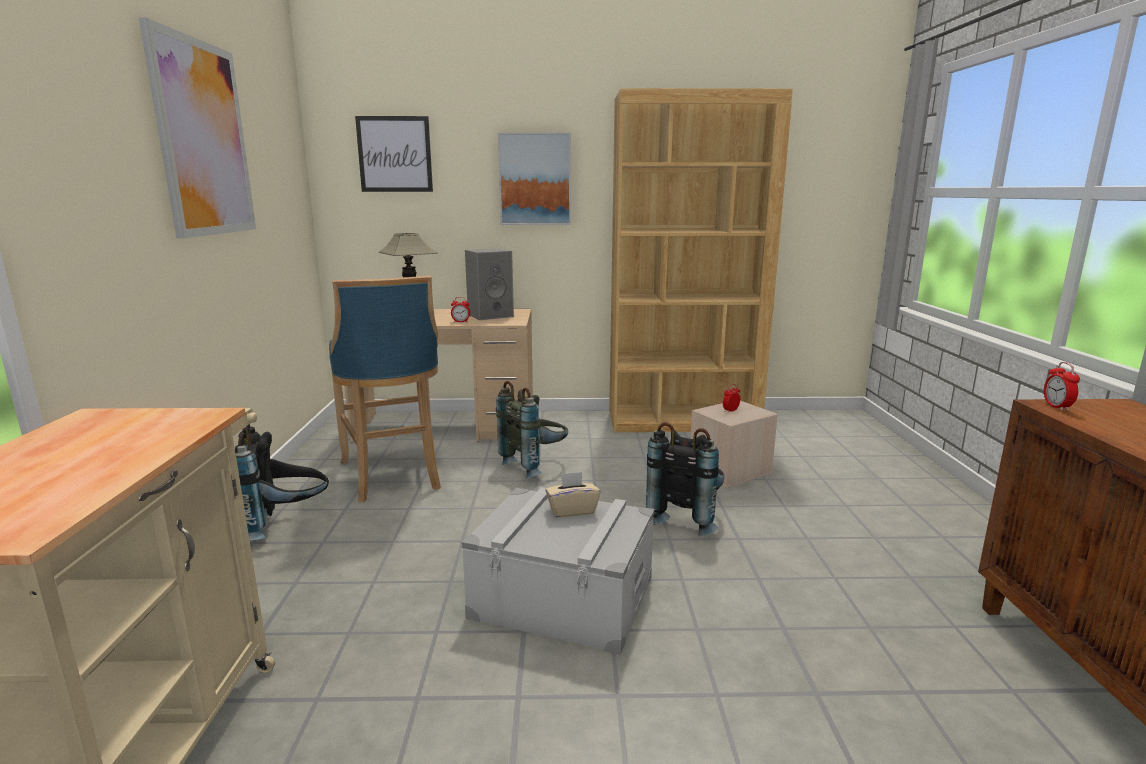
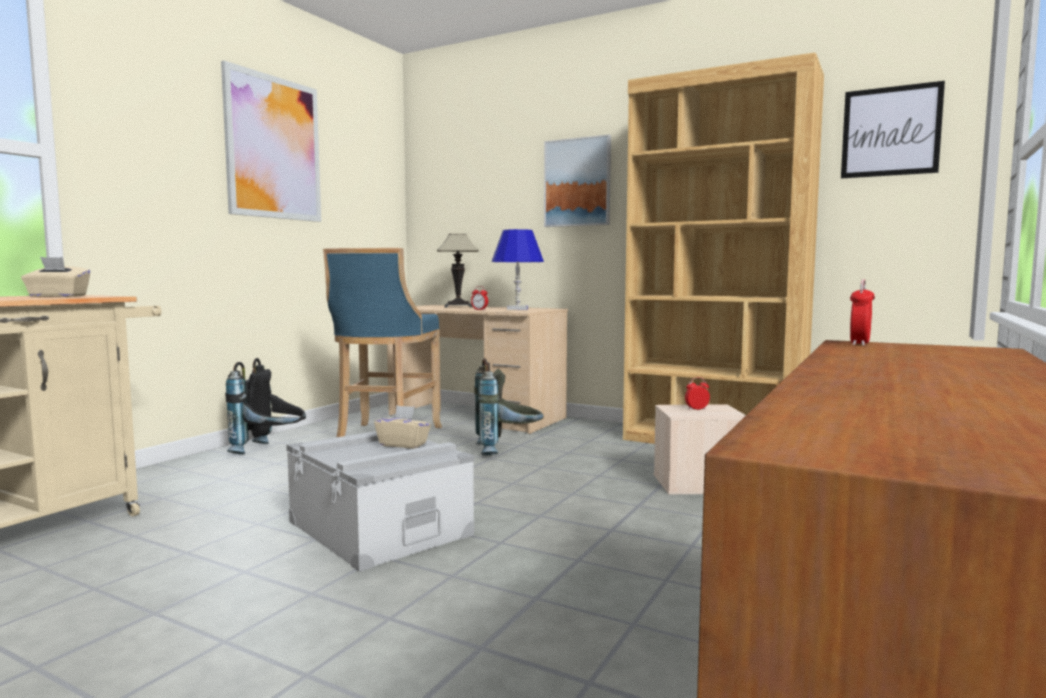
camera: 30 degrees right, 10 degrees down
(138, 430) = (57, 296): none -> beige tissue box
(395, 154) = (465, 169): picture -> picture (890, 131)
(491, 315) = (517, 309): grey speaker -> blue table lamp
(686, 517) = (585, 505): black backpack -> none

